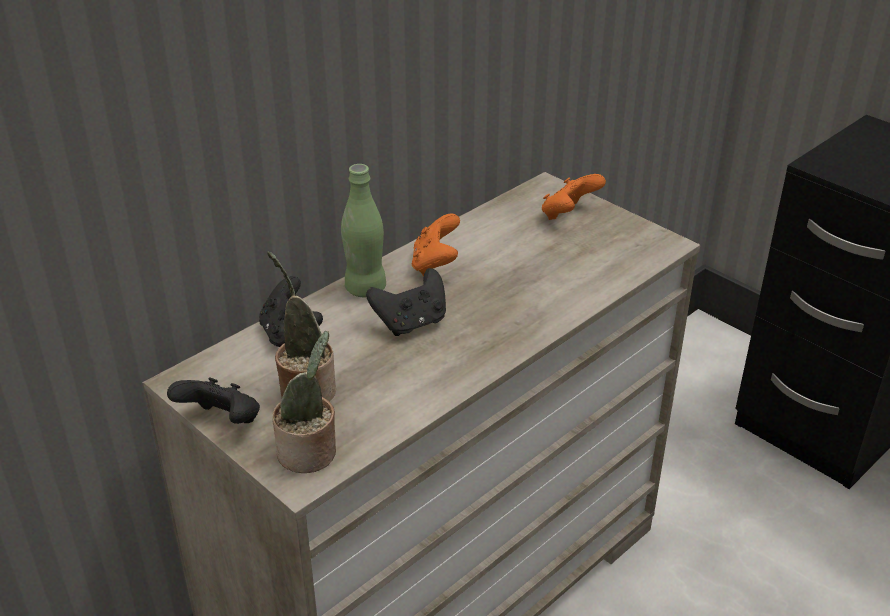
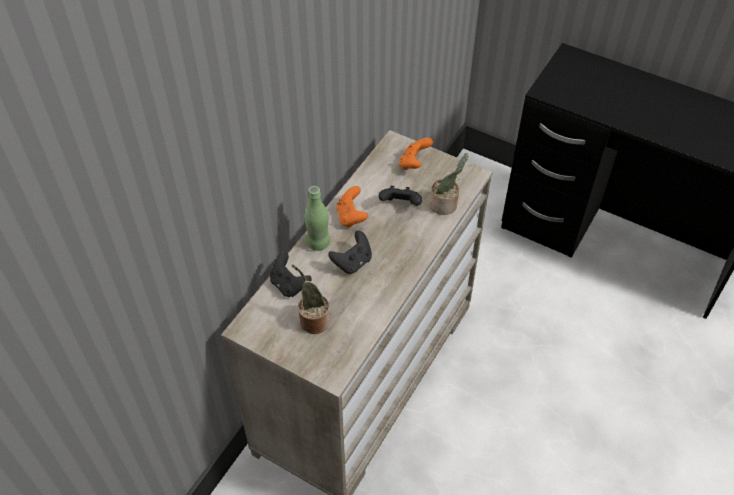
camera: 15 degrees left, 15 degrees up
(222, 422) = (277, 351): black game controller -> black game controller (400, 205)
(310, 454) = (332, 360): potted plant -> potted plant (445, 205)

